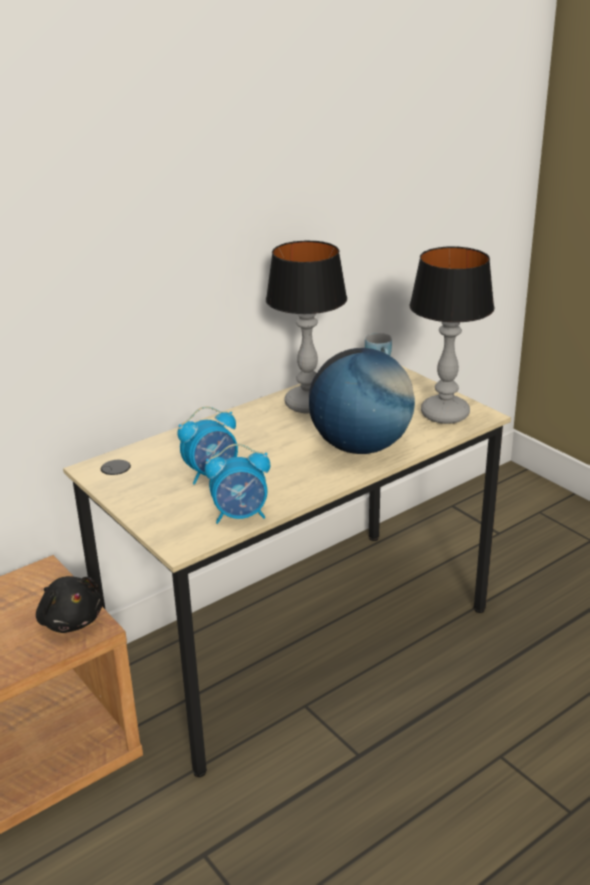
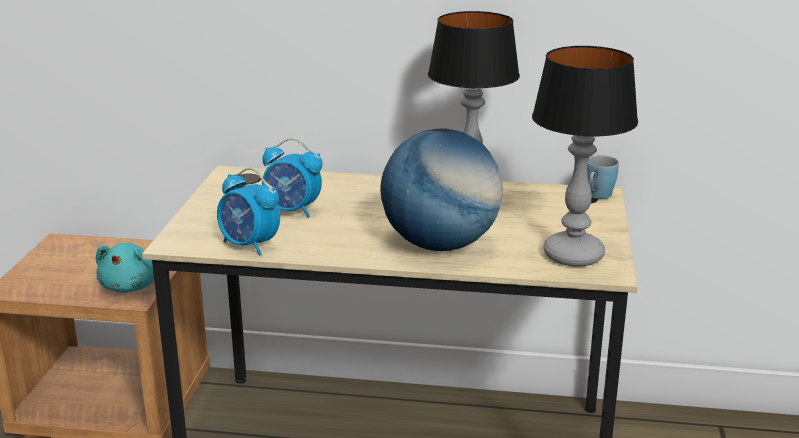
camera: 45 degrees right, 5 degrees down
(71, 620) = (131, 286): black plush toy -> turquoise plush toy

